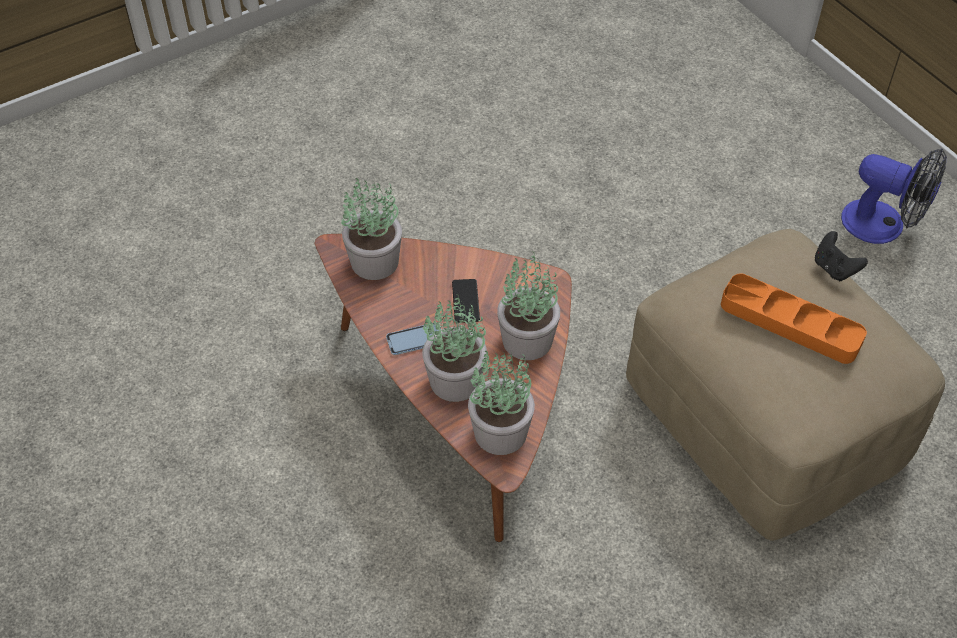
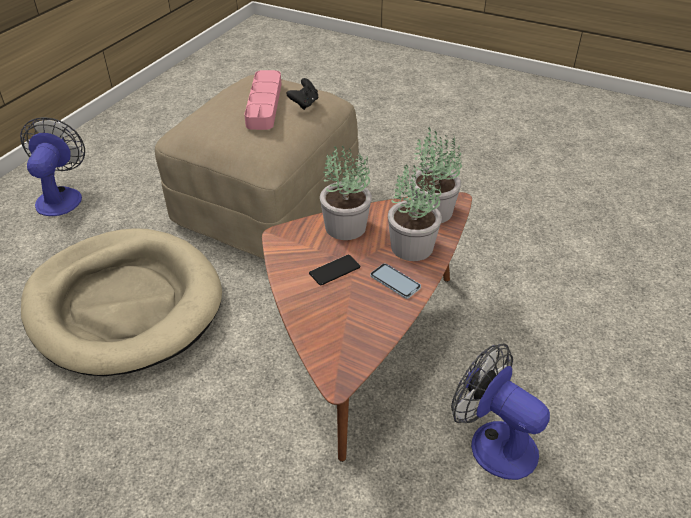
camera: 120 degrees left, 10 degrees down
(272, 444) = (493, 442): none -> fan
(375, 261) = (333, 344): potted plant -> none
(643, 237) = (124, 304): none -> beige dog bed
(790, 323) = (264, 104): orange tray -> pink tray
(834, 268) = (202, 102): black game controller -> black game controller (304, 104)

